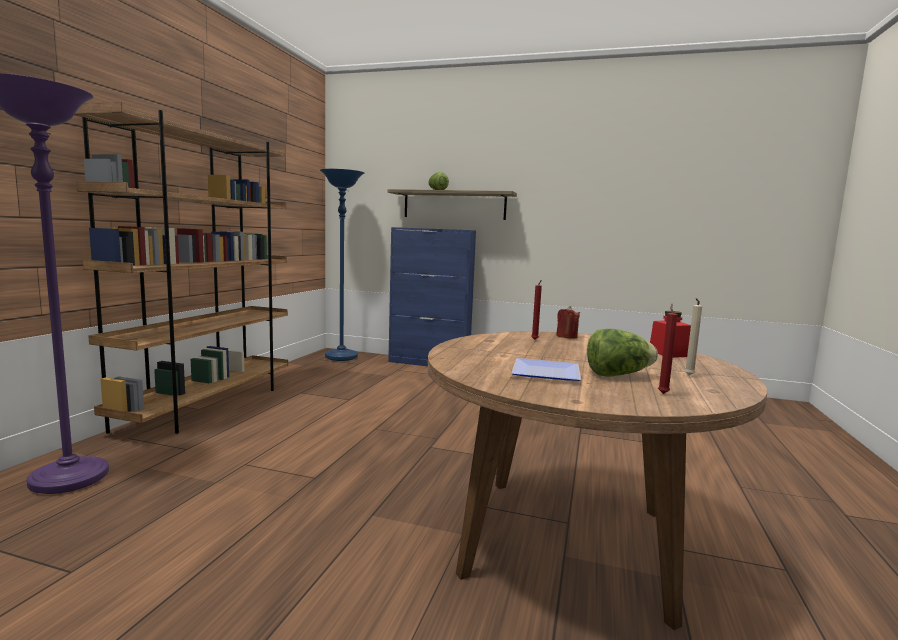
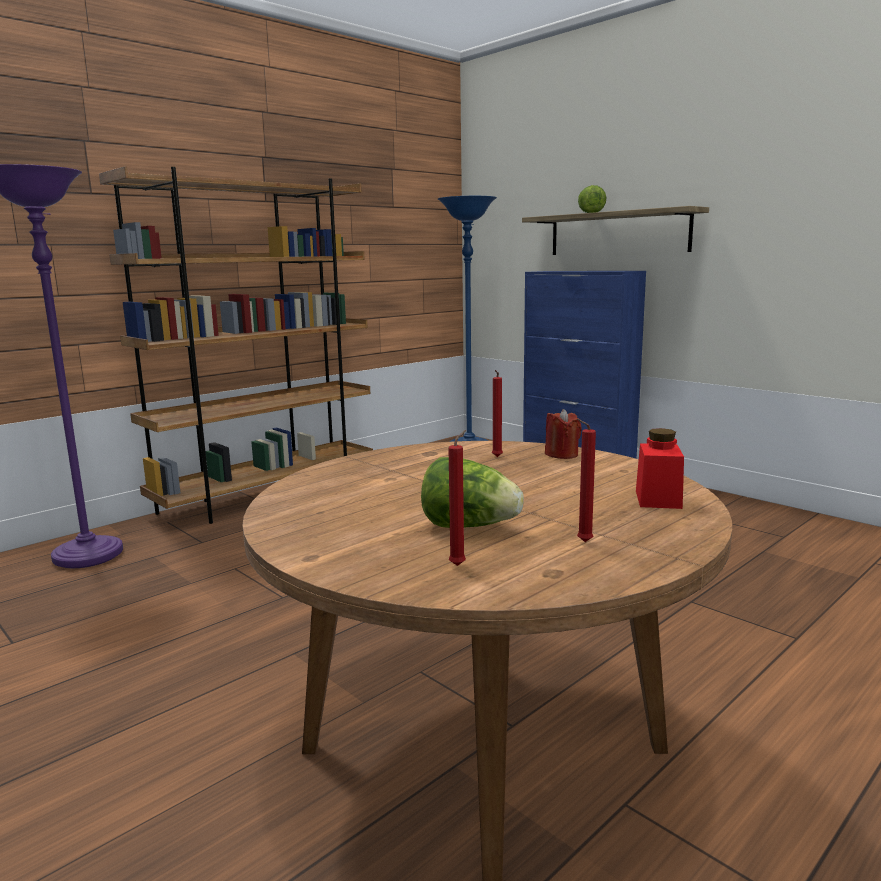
camera: 30 degrees right, 5 degrees up
(543, 372) = (377, 510): plate -> none
(688, 375) = (582, 542): beige candle -> red candle

